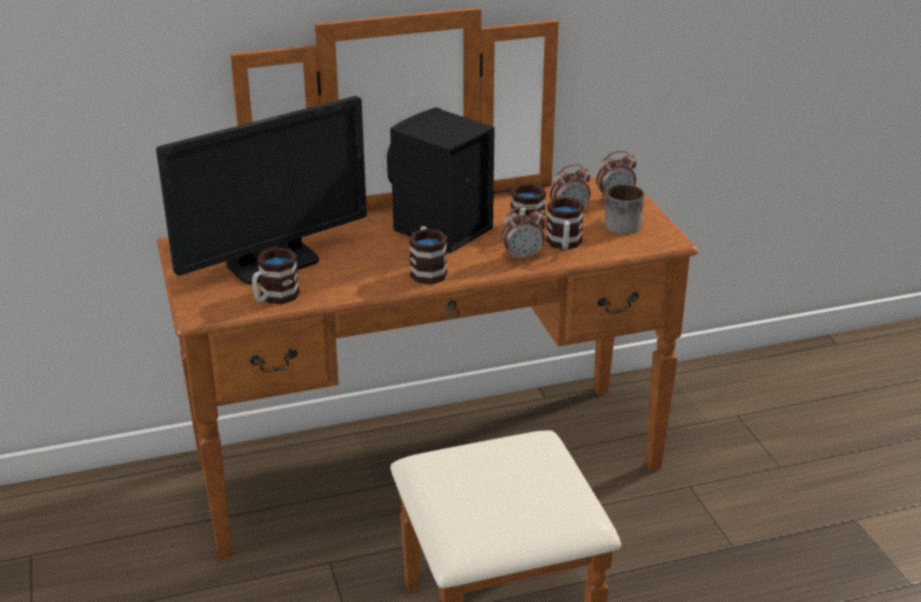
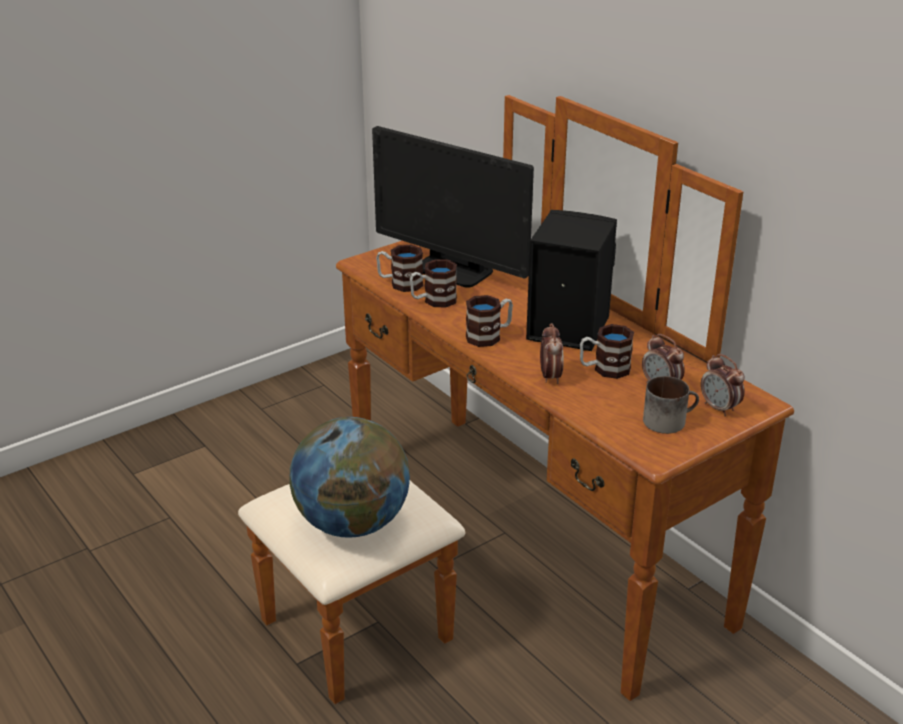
camera: 70 degrees right, 0 degrees up
(522, 257) = (550, 377): alarm clock -> alarm clock turned 150 degrees counterclockwise
(535, 488) = (352, 523): none -> globe
(564, 245) = (592, 394): mug -> mug (433, 300)

